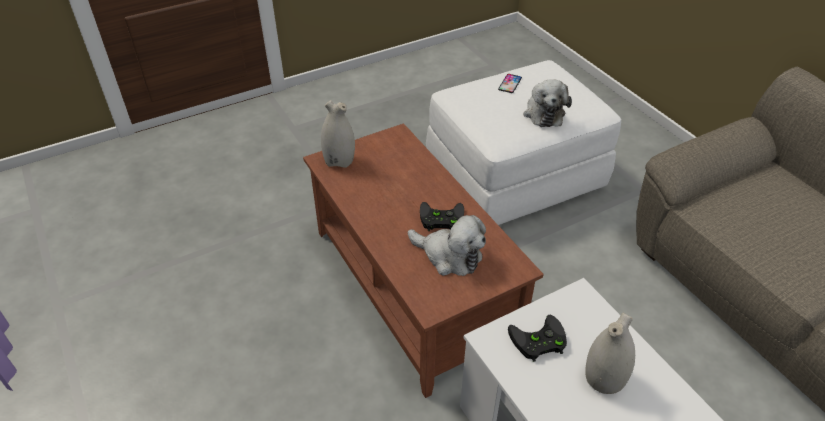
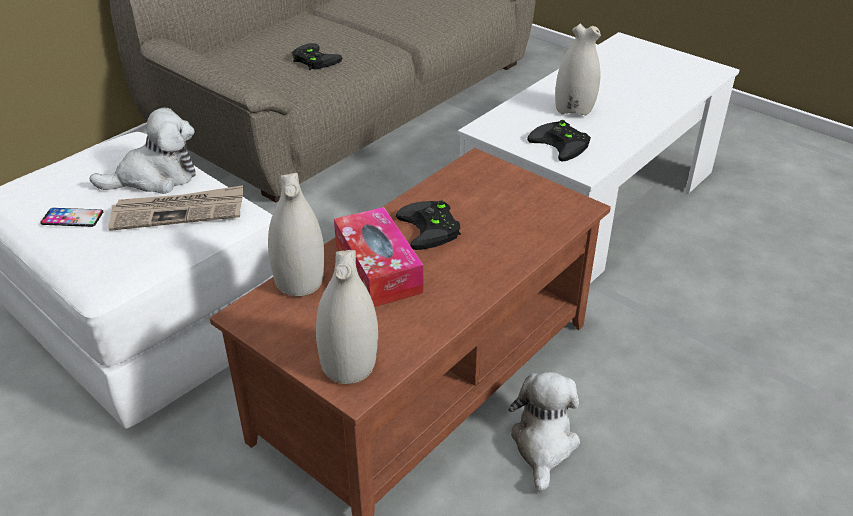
camera: 110 degrees left, 5 degrees down
(411, 186) = (378, 269): none -> tissue box
(416, 155) = (300, 280): none -> white vase
(449, 256) = (492, 209): plush toy -> plush toy (543, 444)
(500, 117) = (179, 211): none -> newspaper
(773, 234) = (313, 60): none -> black game controller

